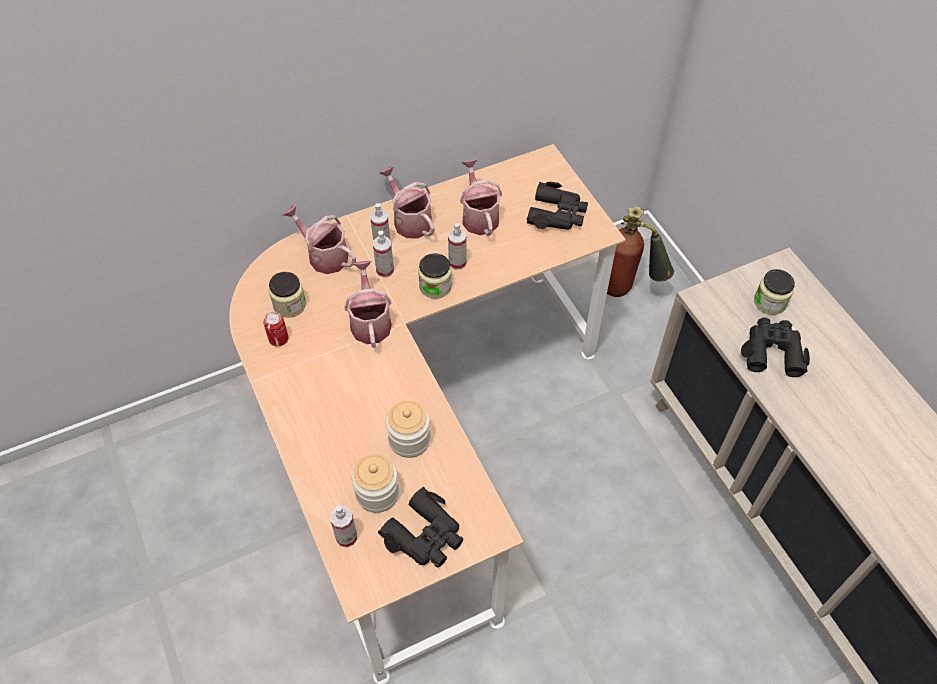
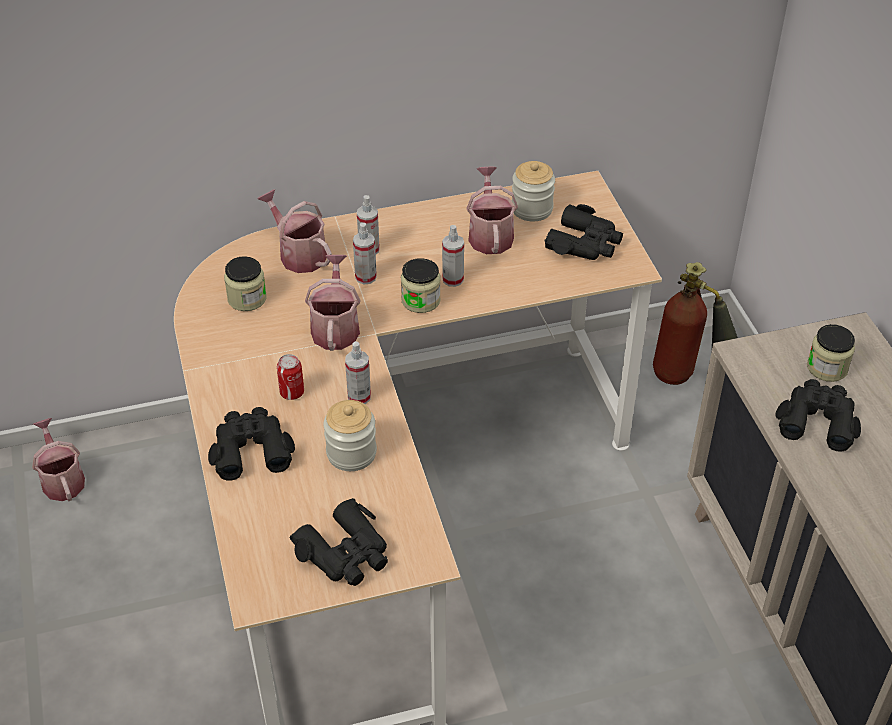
camera: 10 degrees right, 10 degrees down
(278, 339) = (226, 332): can -> can (292, 392)
(324, 449) = (251, 449): none -> black binoculars
(346, 537) = (254, 542): spray bottle -> spray bottle (359, 397)
(377, 493) = (300, 503): jar -> jar (532, 209)
(409, 220) = (407, 230): watering can -> watering can (62, 479)

